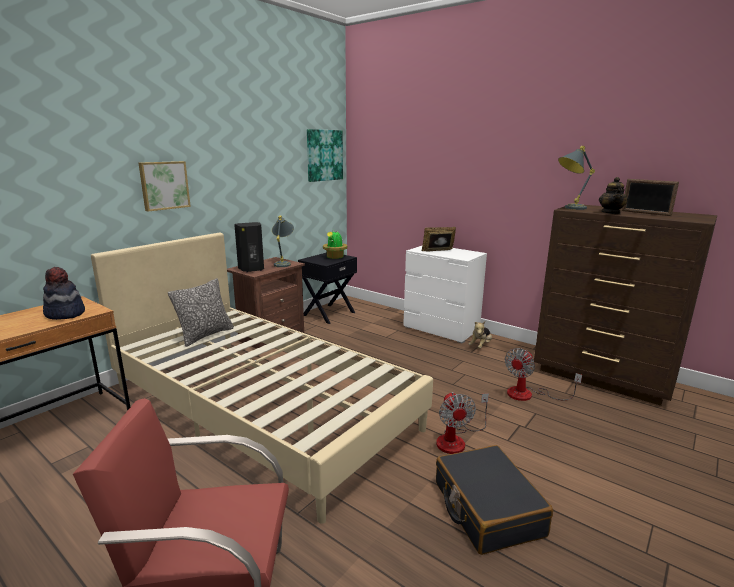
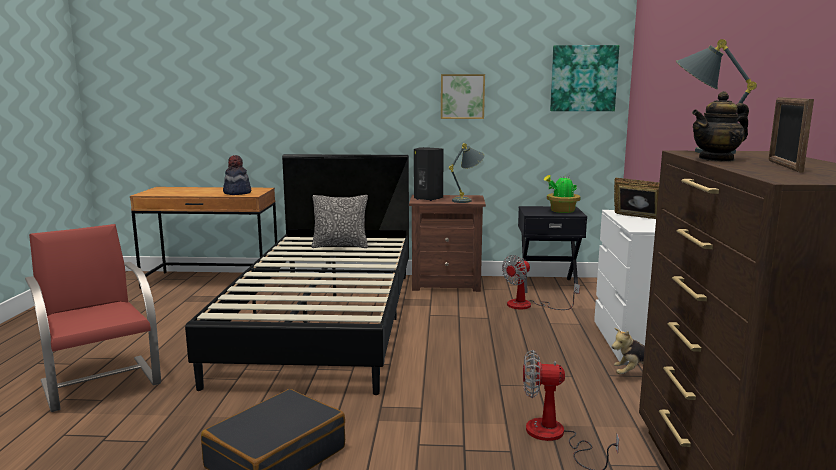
camera: 55 degrees right, 5 degrees down
(164, 185) = (358, 102): picture -> picture (462, 96)
(260, 407) = (325, 320): beige bed -> black bed
(457, 439) = (381, 414): fan -> fan (528, 305)

